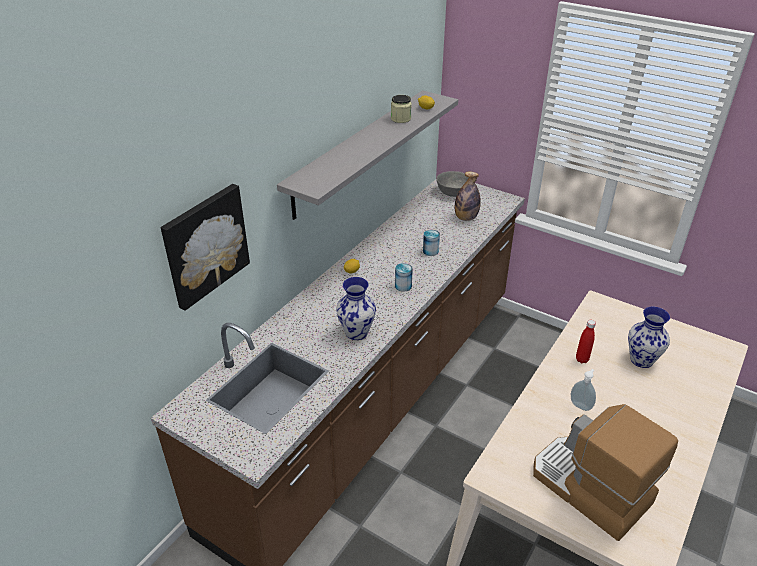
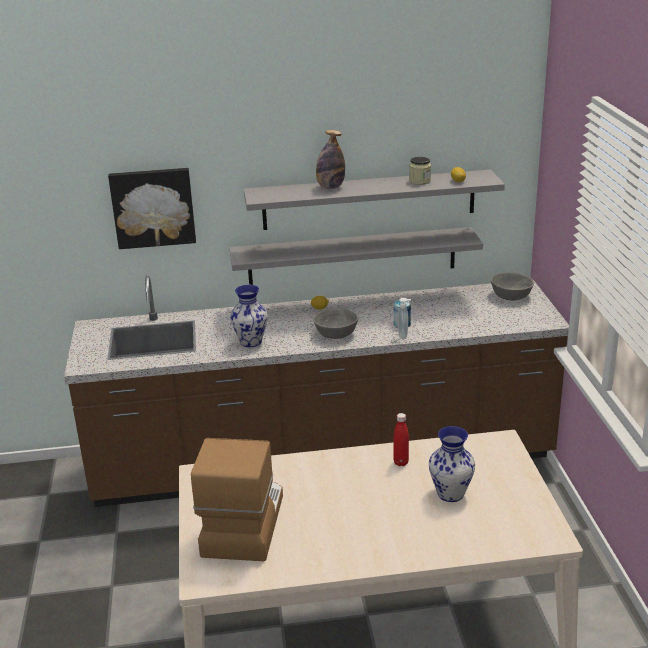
camera: 50 degrees right, 10 degrees down
(349, 211) = (352, 256): none -> grey shelf
(403, 286) = (335, 333): can -> grey bowl
(466, 218) = (480, 317): bottle -> bottle (330, 187)
(581, 405) = (338, 484): soap dispenser -> soap dispenser (404, 336)

